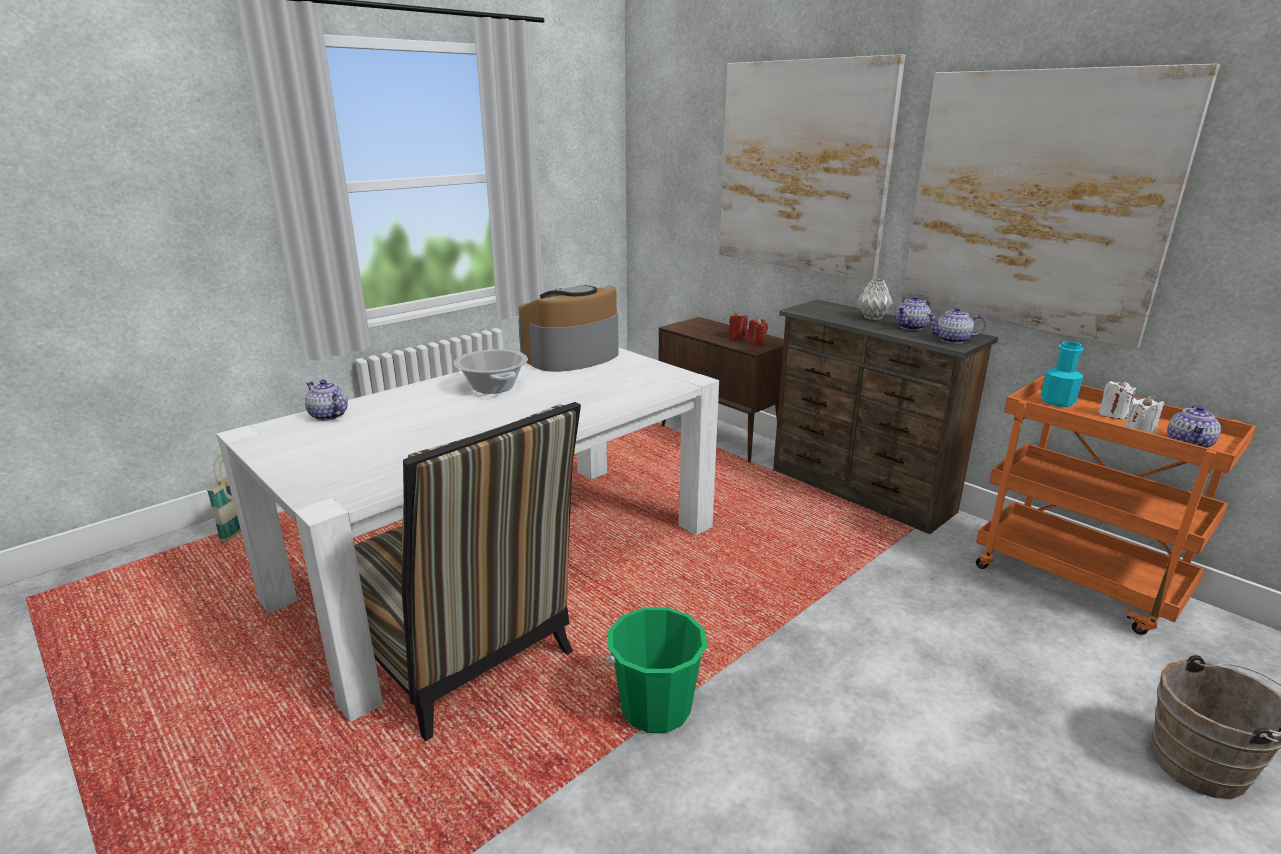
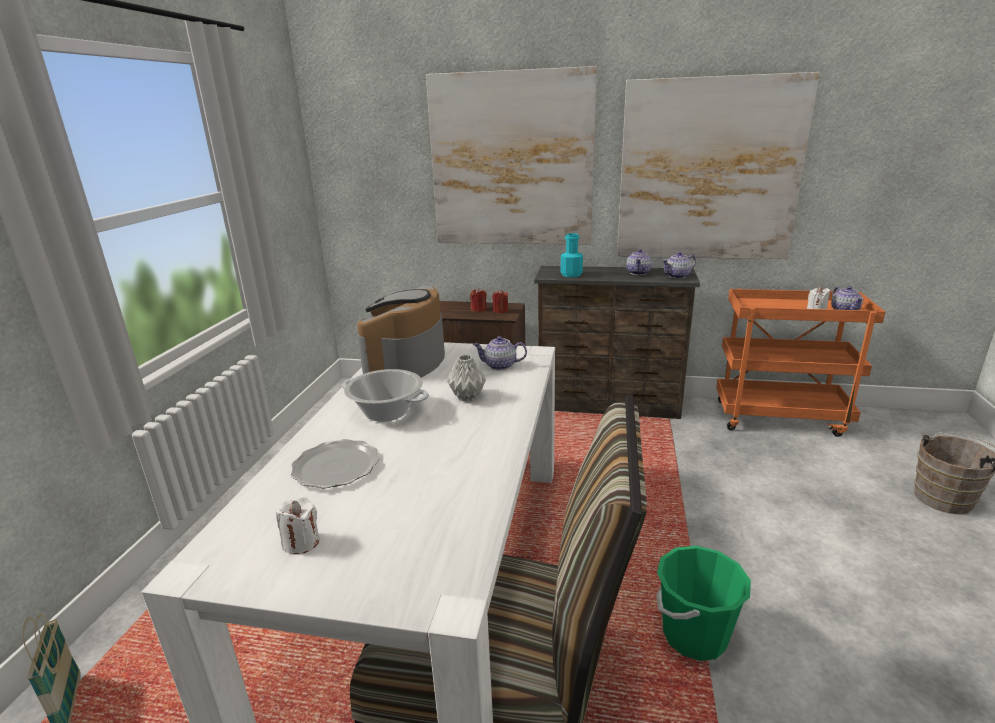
camera: 35 degrees left, 0 degrees up
(328, 416) = (262, 507): teapot -> teapot (500, 366)
(401, 409) = (335, 467): none -> plate
(872, 317) = (603, 271): grey vase -> grey vase (467, 397)
(1057, 401) = (752, 303): turquoise bottle -> turquoise bottle (571, 274)
(1112, 414) = (787, 304): white candle -> white candle (301, 542)

